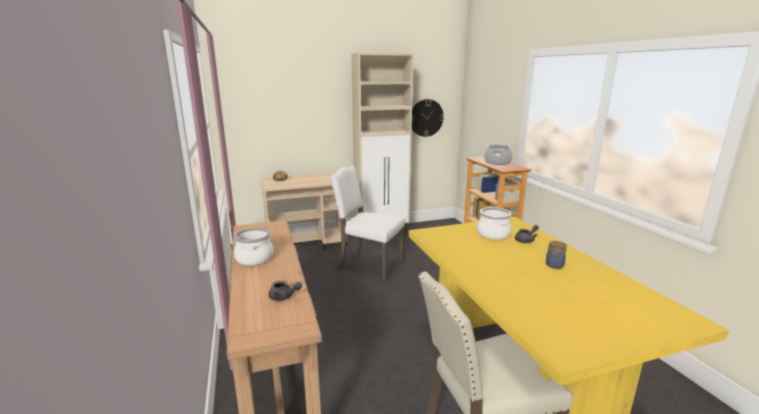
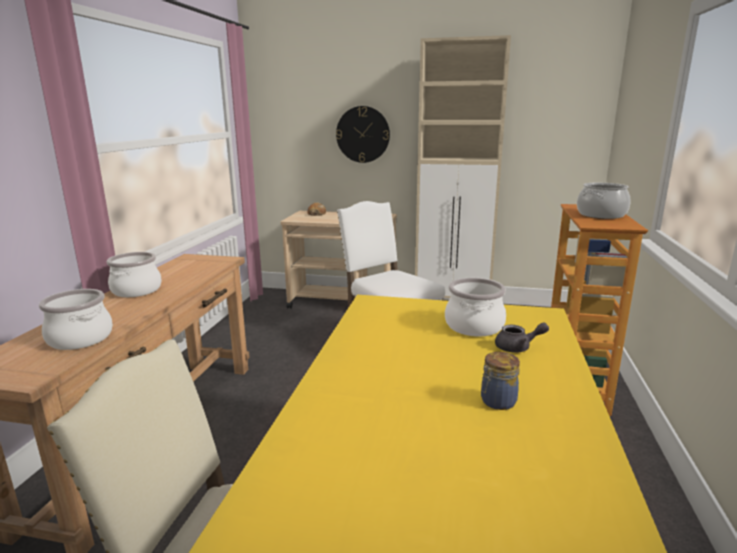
camera: 30 degrees right, 0 degrees up
(284, 297) = (81, 338): grey teapot -> cooking pot
(426, 118) = (544, 142): wall clock -> wall clock (363, 134)

